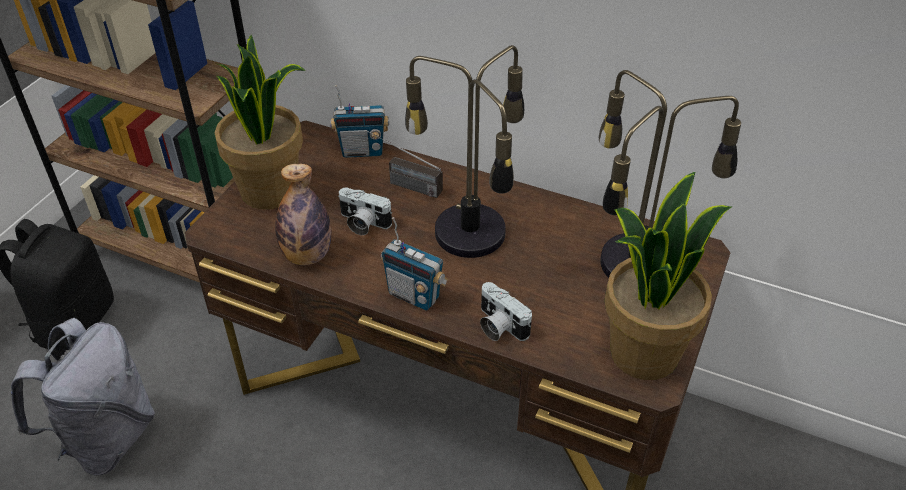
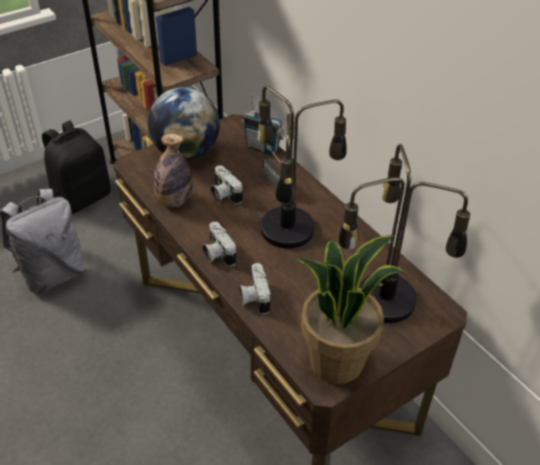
camera: 30 degrees right, 0 degrees up
(271, 191) = (186, 152): potted plant -> globe
(414, 295) = (217, 254): radio -> camera

